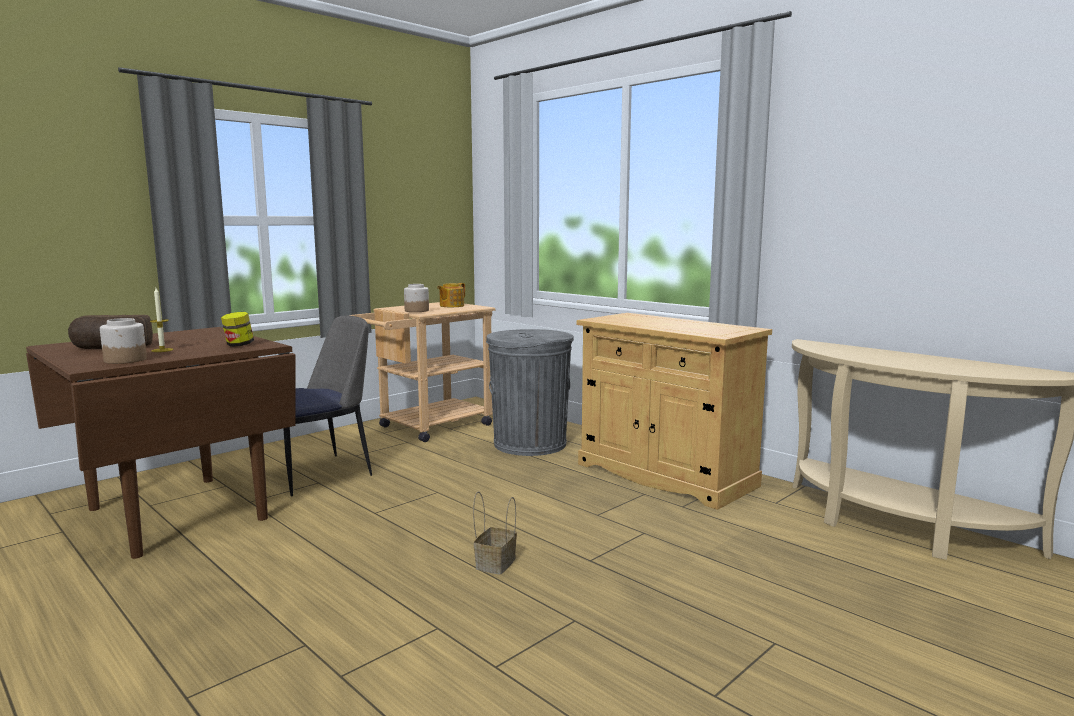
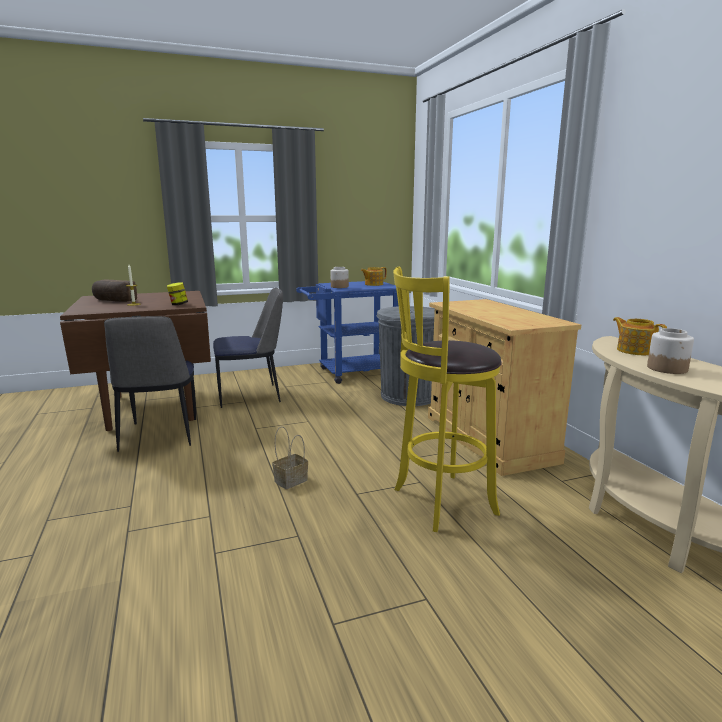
camera: 25 degrees right, 5 degrees up
(126, 360) = (103, 309): jar -> jar (667, 368)
(237, 548) = (159, 435): none -> chair
(428, 427) = (350, 373): beige cart -> blue cart
(686, 549) = (439, 502): none -> yellow stool
(844, 349) = (635, 350): none -> teapot

